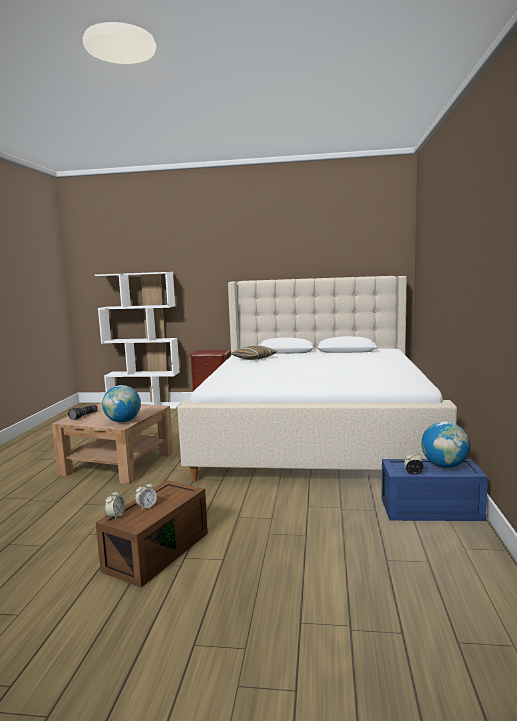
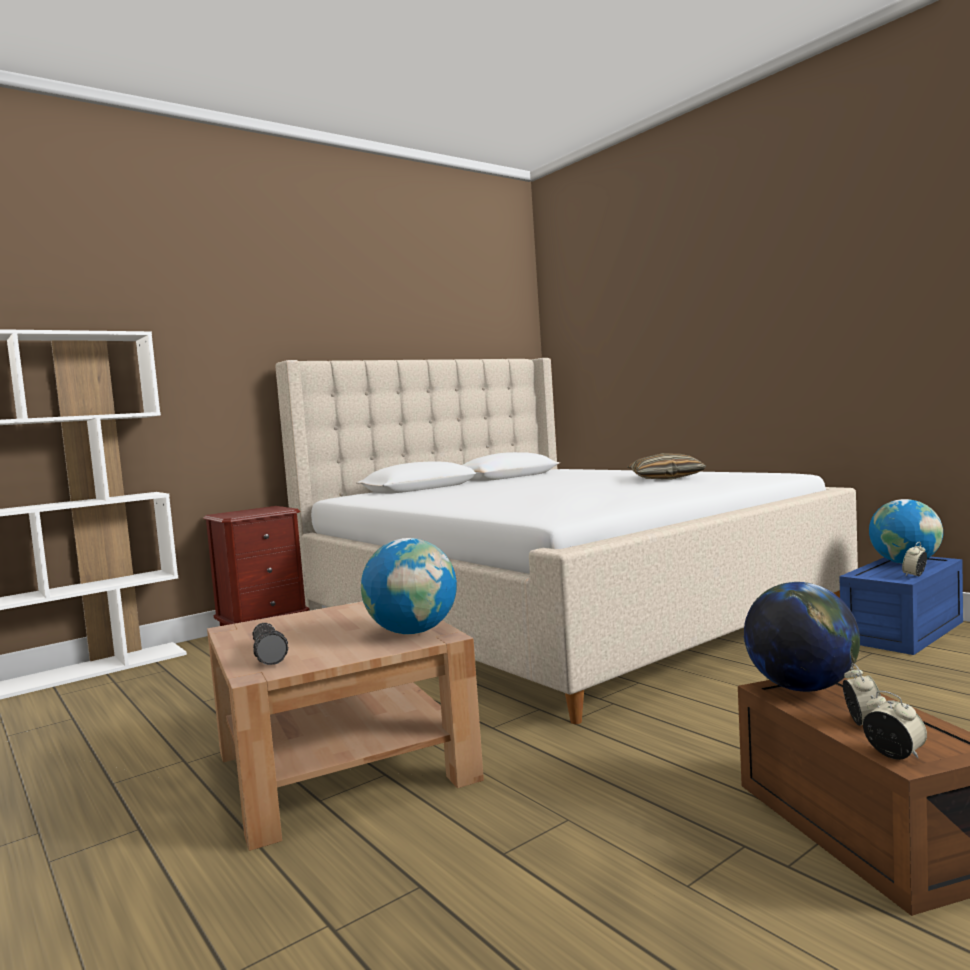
camera: 45 degrees left, 5 degrees down
(174, 490) = (802, 688): none -> globe
(254, 358) = (417, 496): pillow -> pillow (665, 478)

